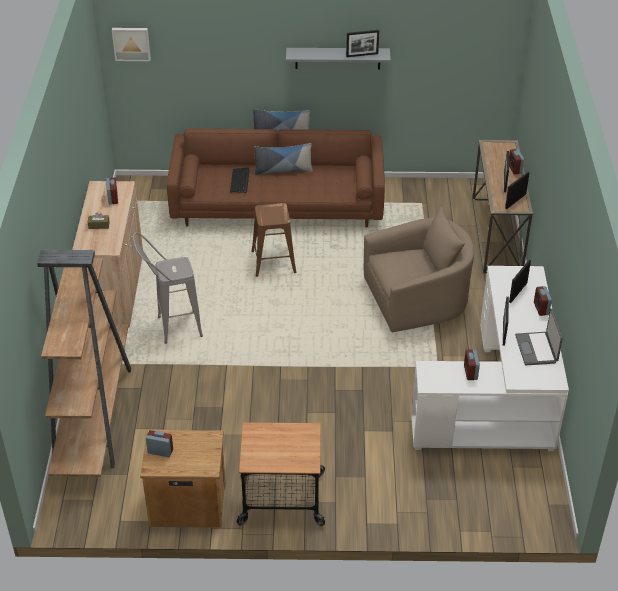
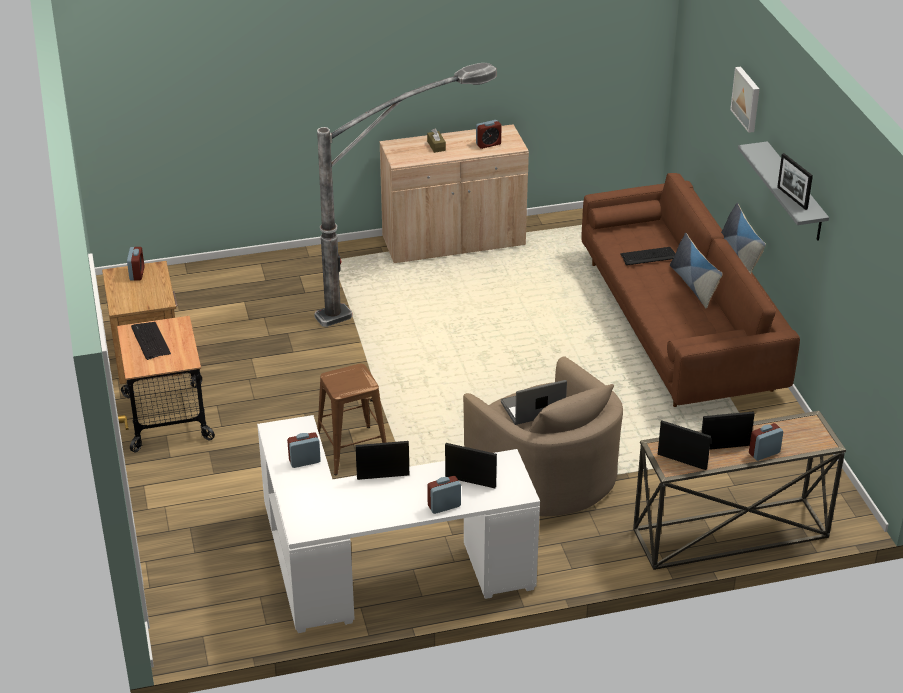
camera: 75 degrees right, 5 degrees down
(93, 414) = (257, 272): brown bookcase -> none
(131, 43) = (690, 41): picture -> picture (747, 99)
(171, 328) = (406, 292): grey stool -> floor lamp
(271, 451) = (150, 341): none -> keyboard
(273, 262) = (559, 342): brown stool -> brown stool (352, 449)
(537, 349) = (359, 509): laptop -> laptop (533, 409)

